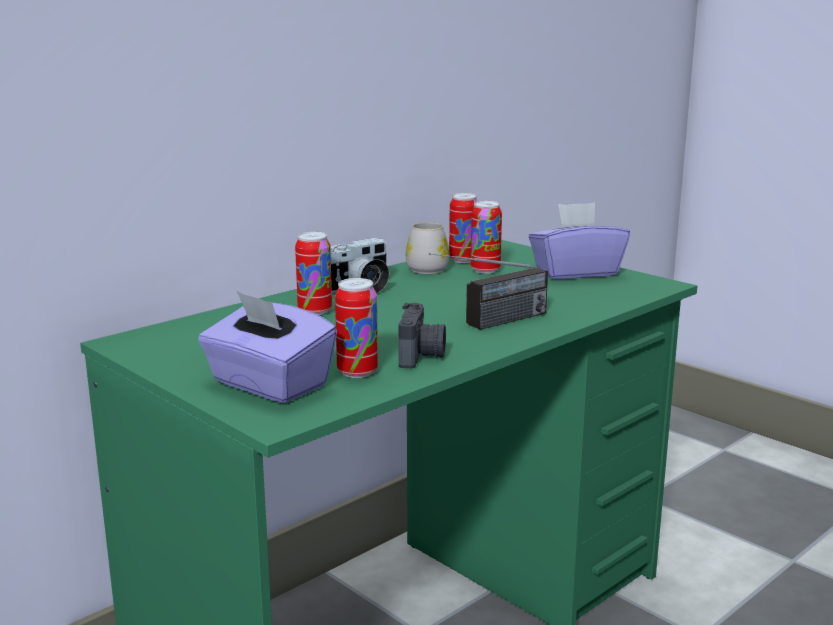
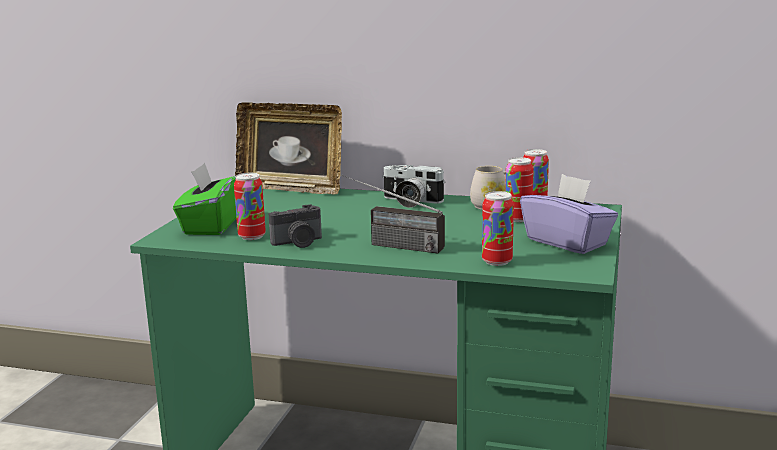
camera: 60 degrees right, 0 degrees up
(187, 321) = (291, 188): none -> picture frame
(268, 385) = (210, 225): purple tissue box -> green tissue box
(315, 311) = (349, 204): can -> can (497, 261)

